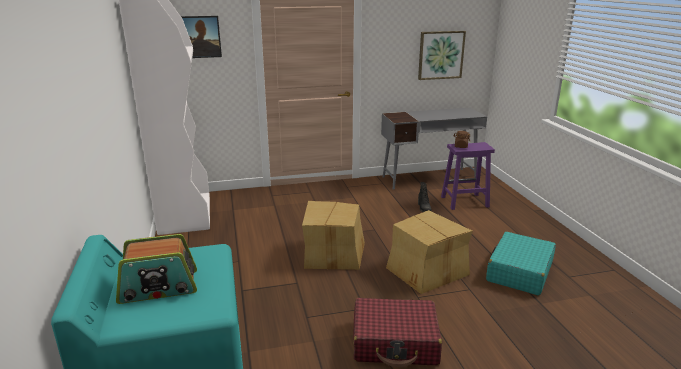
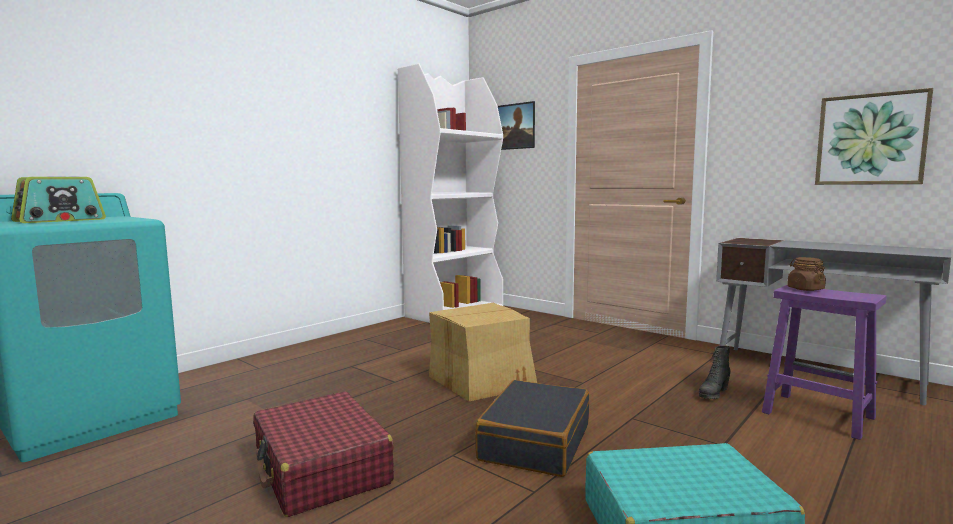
camera: 55 degrees right, 15 degrees down
(159, 287) = (60, 220): radio -> radio turned 90 degrees counterclockwise
(426, 270) = (534, 442): cardboard box -> black suitcase

